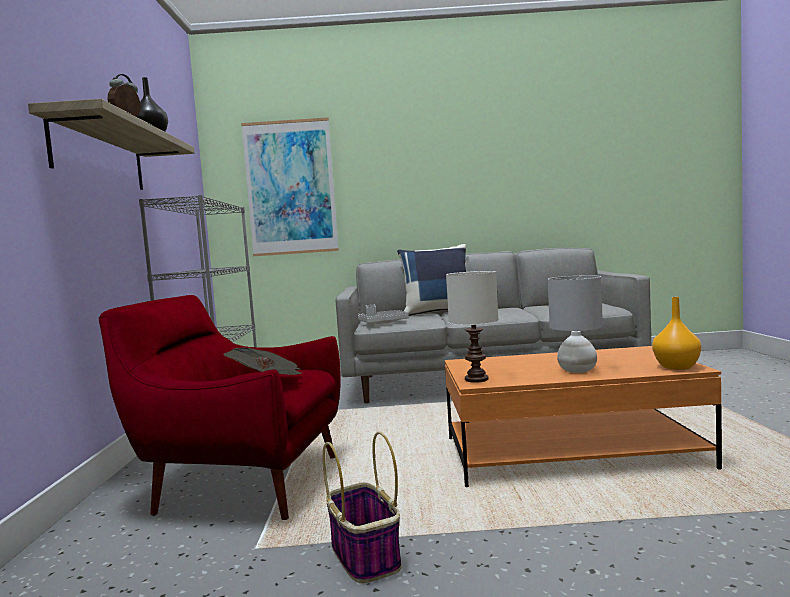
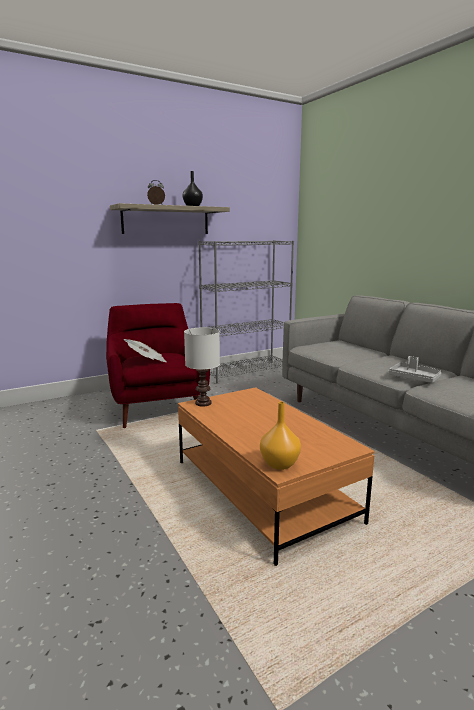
camera: 60 degrees right, 10 degrees up
(290, 188) = (339, 224): picture -> none
(364, 555) = (97, 454): basket -> none
(383, 323) = (315, 348): grey tray -> grey tray (414, 378)
(438, 312) = (383, 353): blue pillow -> none
(577, 370) = (246, 428): grey table lamp -> none

